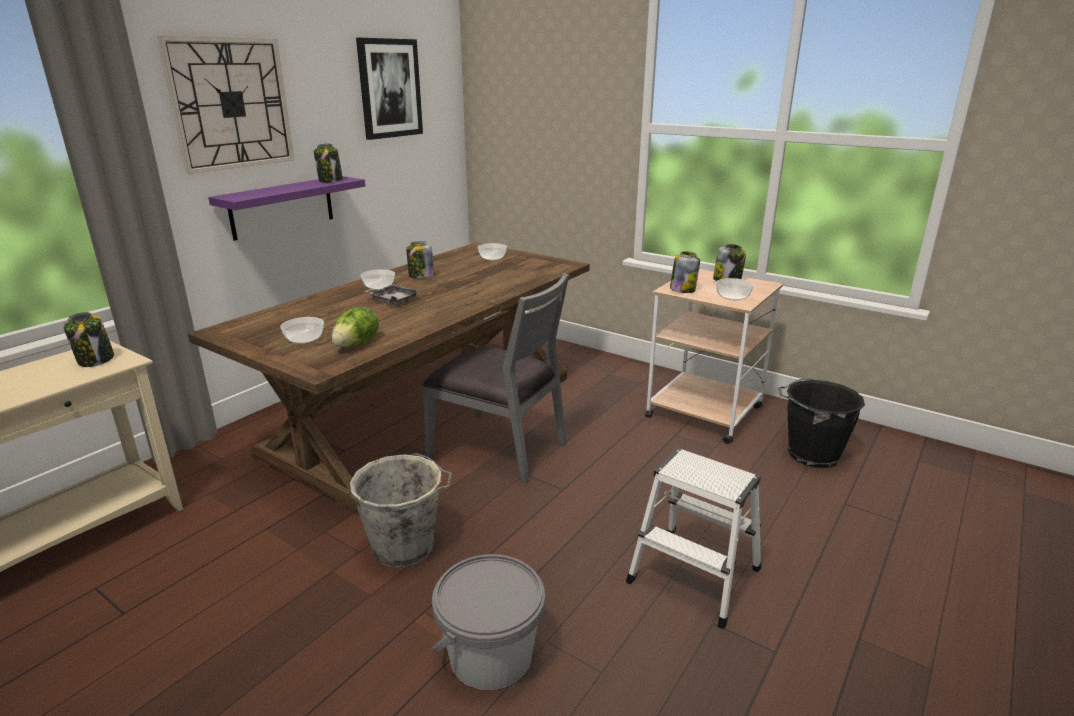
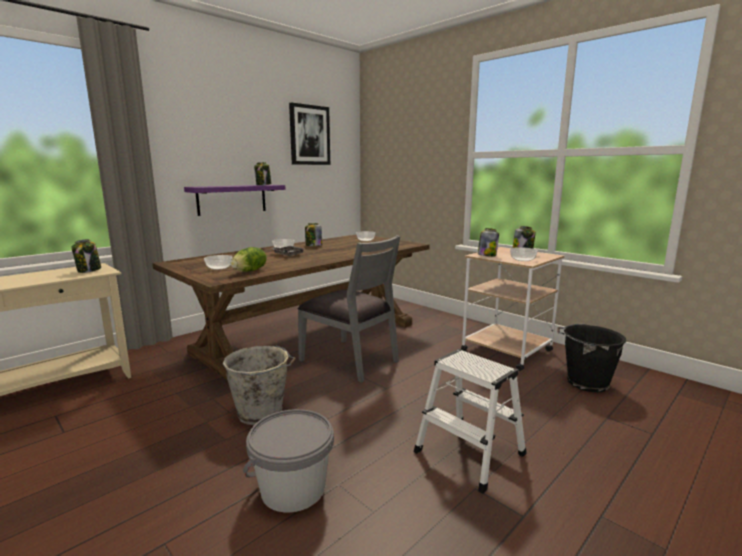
camera: 10 degrees right, 10 degrees down
(231, 104) = (204, 133): wall clock -> none

